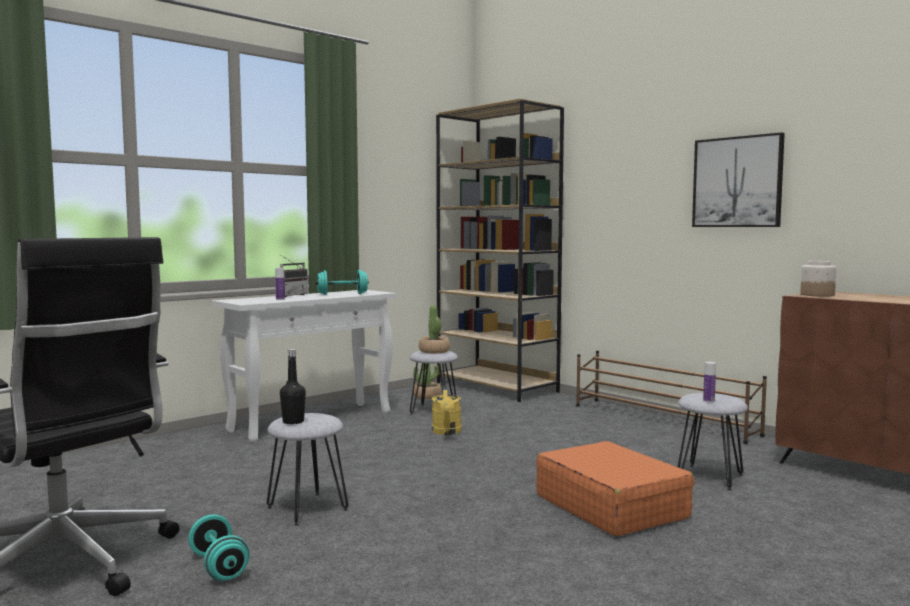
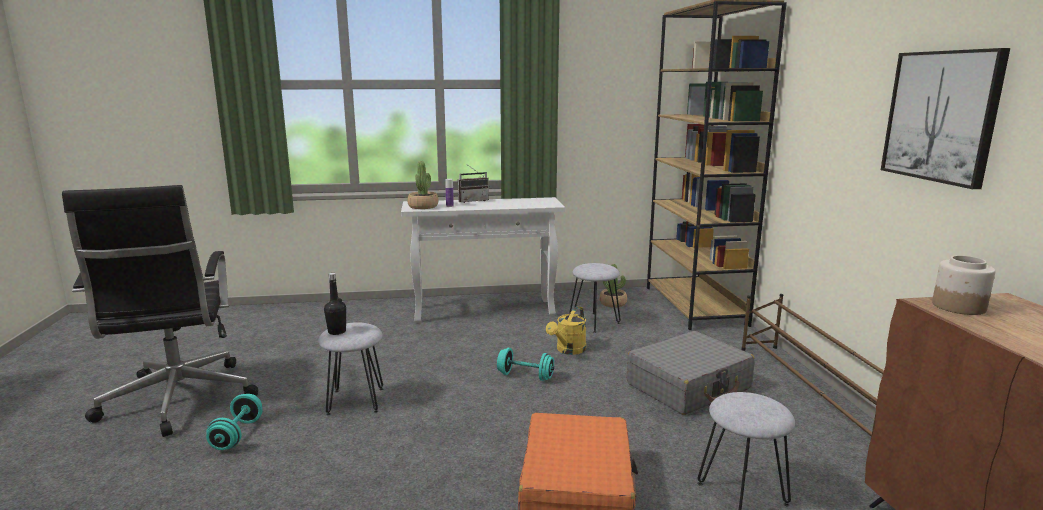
camera: 35 degrees right, 10 degrees up
(342, 294) = (514, 204): turquoise dumbbell -> turquoise dumbbell (525, 376)
(434, 351) = (597, 267): potted plant -> potted plant (423, 206)
(579, 433) = (689, 386): none -> grey suitcase
(708, 401) = (734, 411): bottle -> none

